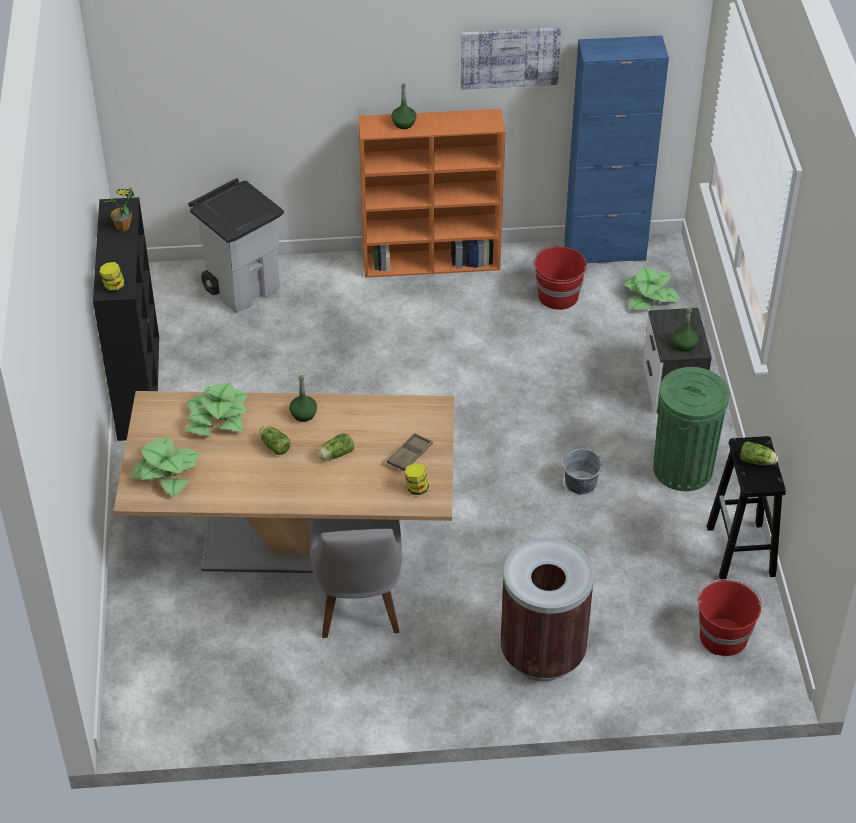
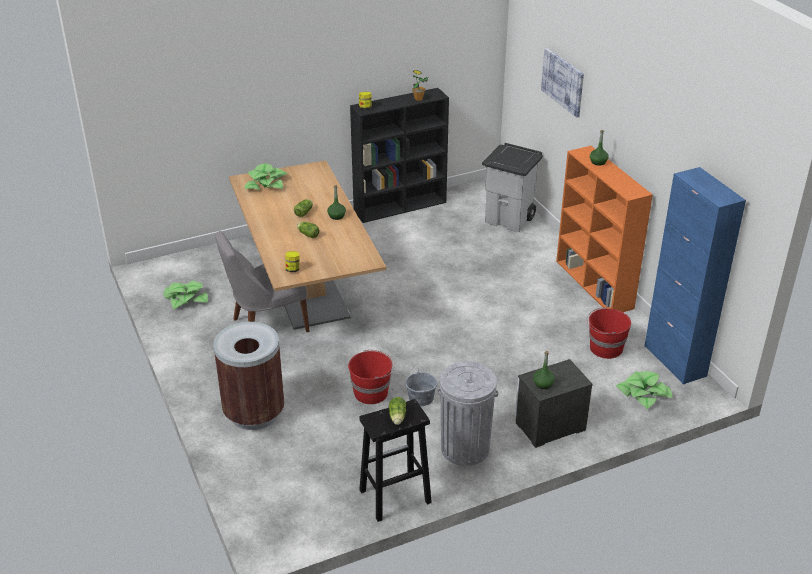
camera: 70 degrees right, 10 degrees down
(217, 417) = (318, 189): potted plant -> potted plant (186, 298)
(409, 455) = (321, 260): brown tray -> none
(510, 57) = (666, 156): picture -> picture (563, 81)
(683, 469) = (465, 448): green trash can -> grey trash can
(723, 636) = (304, 502): red bucket -> red bucket (371, 392)

